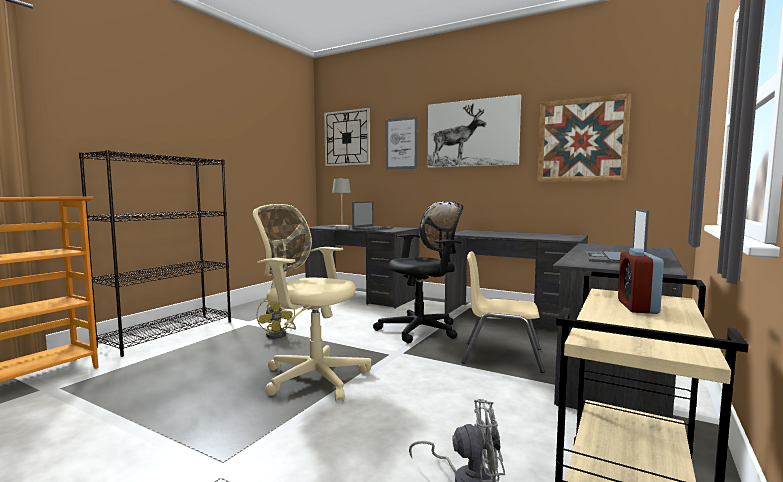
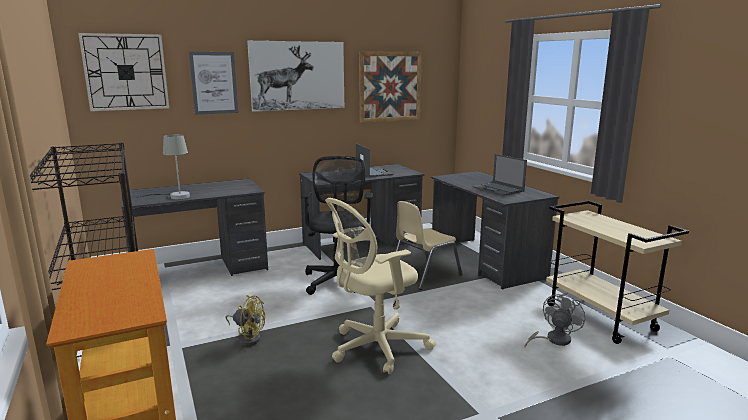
camera: 55 degrees left, 10 degrees up
(373, 228) = (215, 190): laptop -> laptop (373, 172)
(637, 307) = (597, 222): alarm clock -> none

